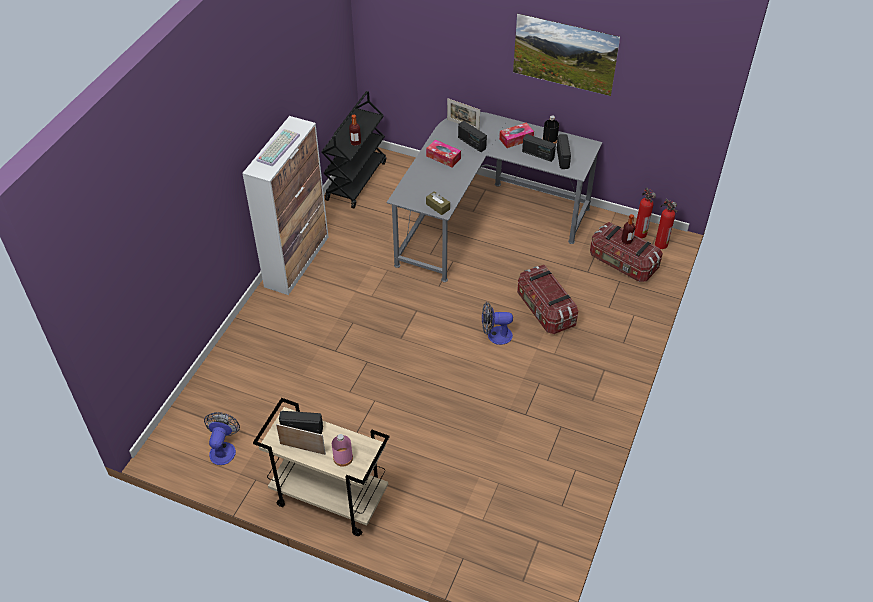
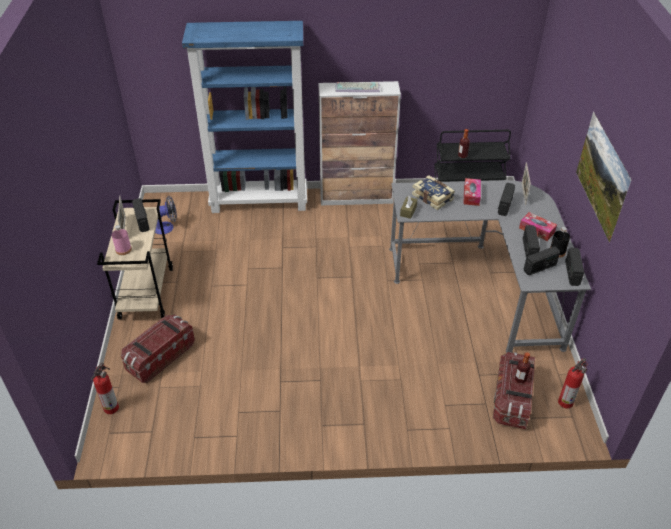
camera: 65 degrees right, 5 degrees down
(241, 345) = (260, 201): none -> blue bookcase
(428, 182) = (433, 197): none -> book
(495, 335) = (356, 333): fan -> none
(545, 310) = (408, 358): storage box -> storage box (160, 357)
(579, 144) = (572, 273): none -> radio
(660, 243) = (565, 423): fire extinguisher -> fire extinguisher (112, 407)

